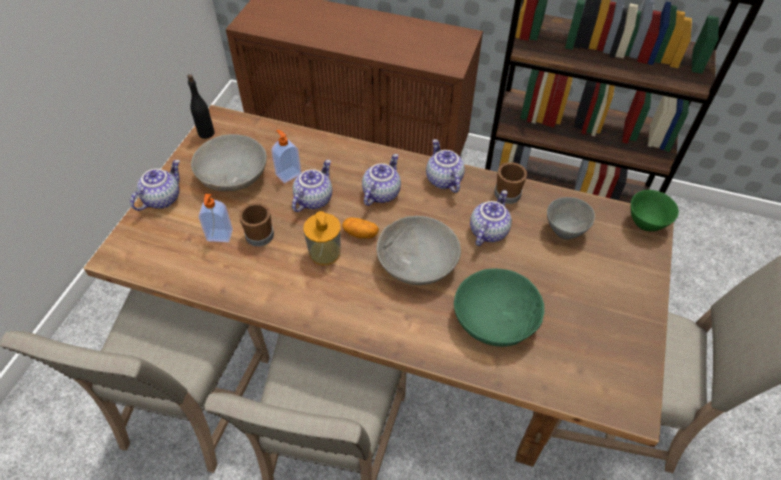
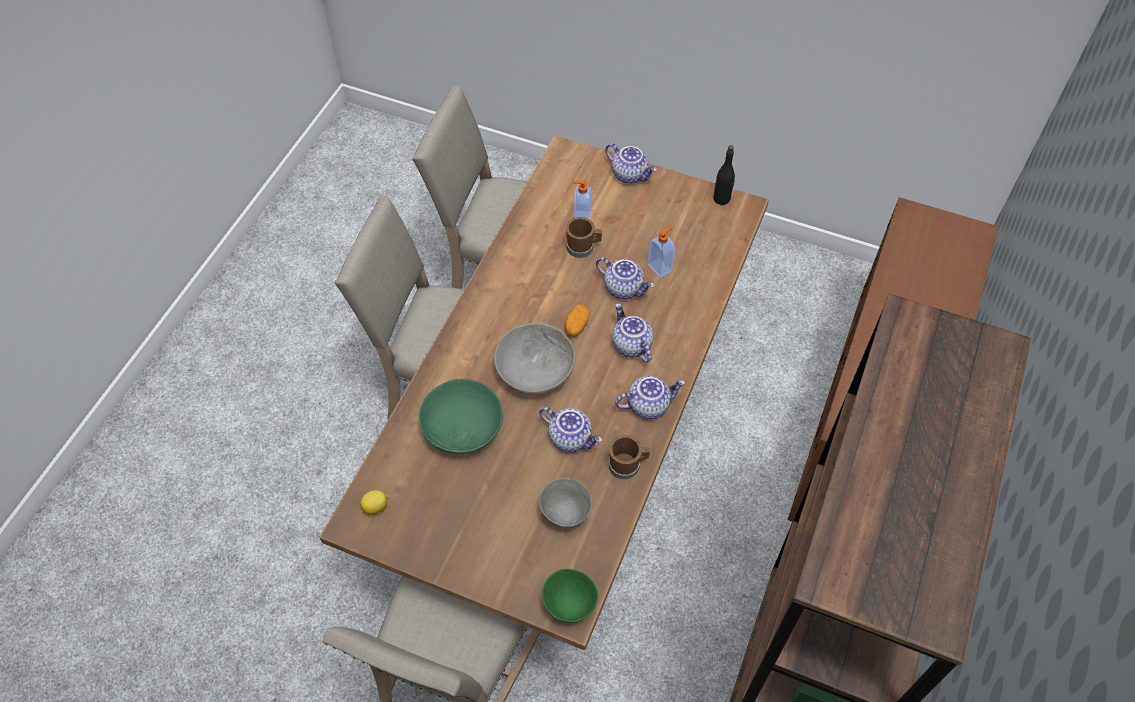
camera: 95 degrees right, 5 degrees up
(233, 176) = (658, 224): grey bowl -> none
(325, 252) = (555, 297): soap dispenser -> none
(380, 193) = (630, 345): teapot -> teapot turned 150 degrees counterclockwise
(606, 388) = (376, 507): none -> lemon

